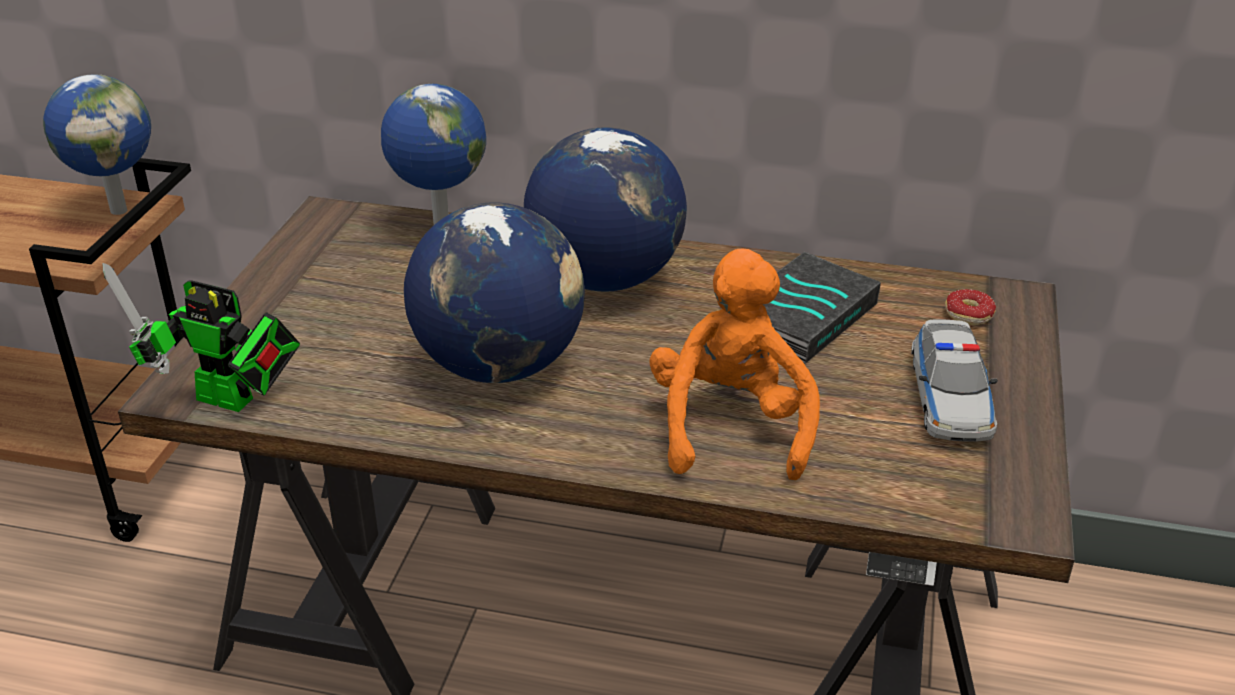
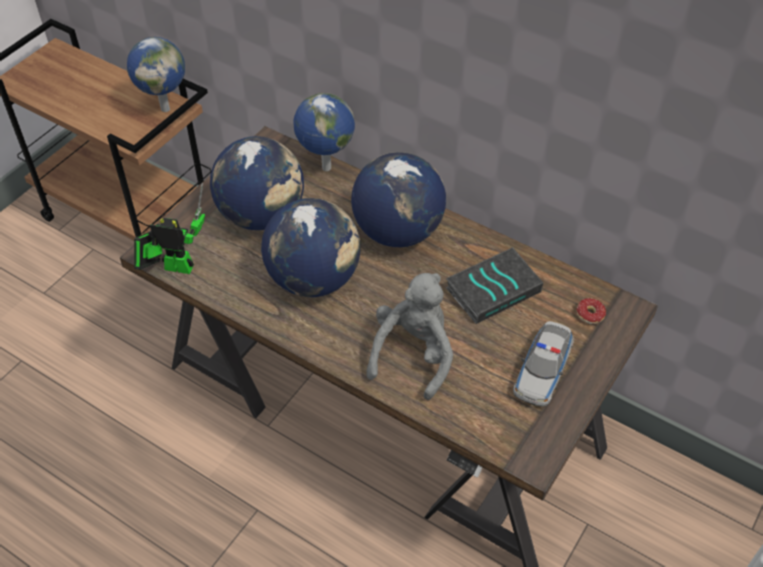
camera: 20 degrees right, 15 degrees up
(232, 401) = (174, 266): toy robot -> toy robot turned 150 degrees clockwise
(363, 303) = (262, 215): none -> globe
(730, 426) = (413, 354): orange plush toy -> grey plush toy

